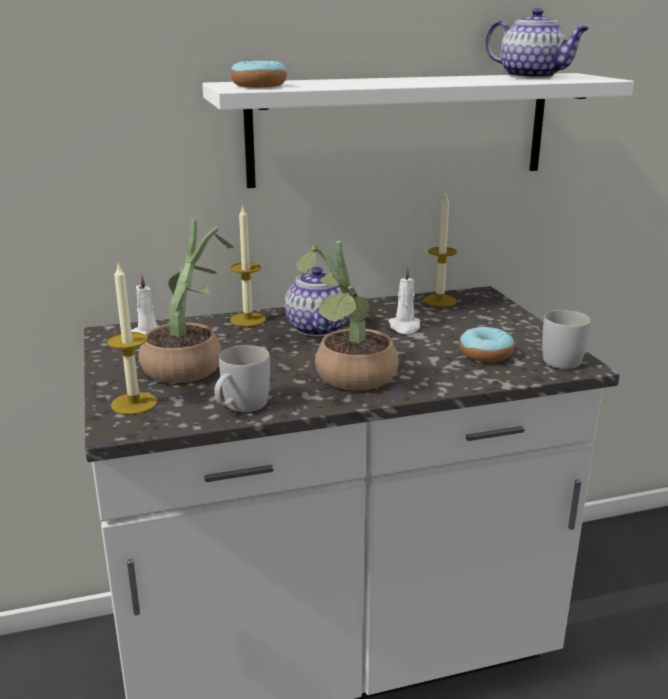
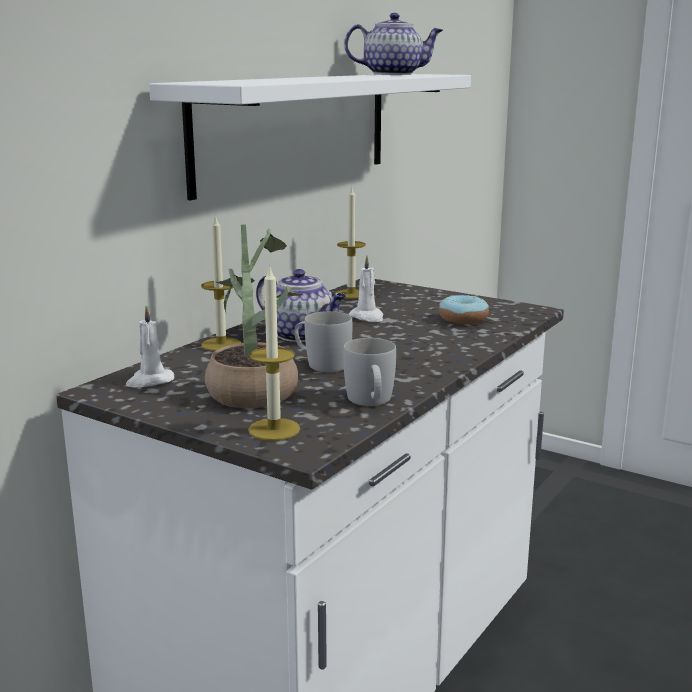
camera: 40 degrees left, 5 degrees down
(259, 86) = (238, 82): donut -> none
(349, 379) = (408, 360): potted plant -> none
(557, 358) = (511, 309): white mug -> white mug (321, 364)

